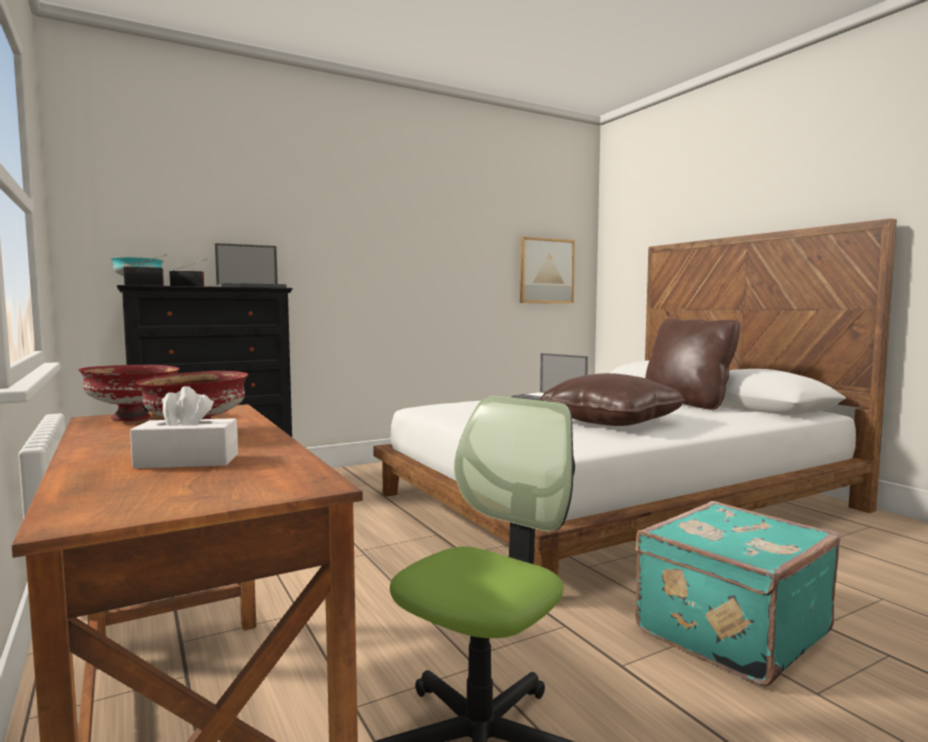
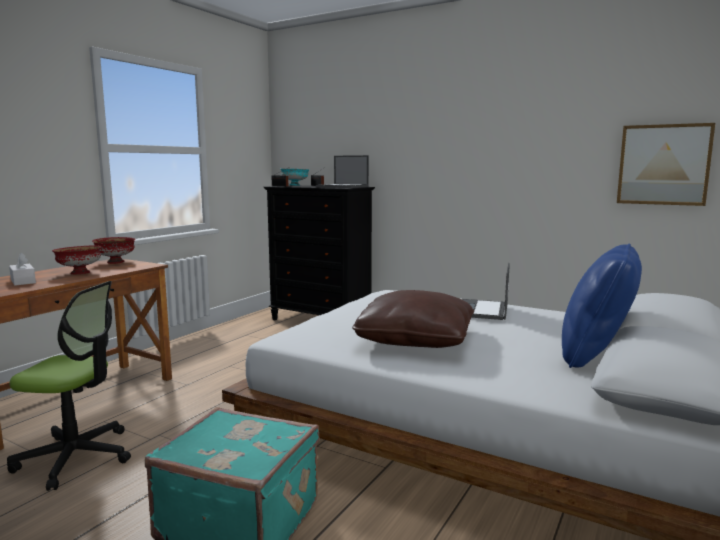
camera: 60 degrees right, 5 degrees up
(687, 404) = (596, 356): brown pillow -> blue pillow

